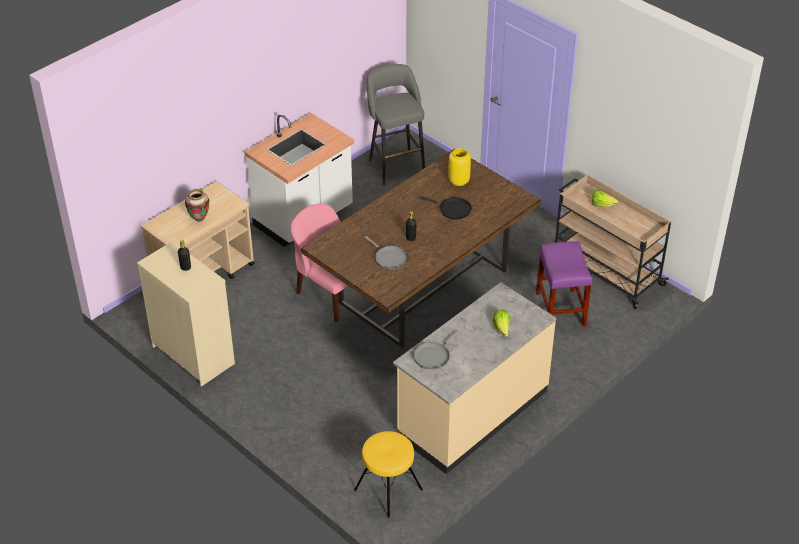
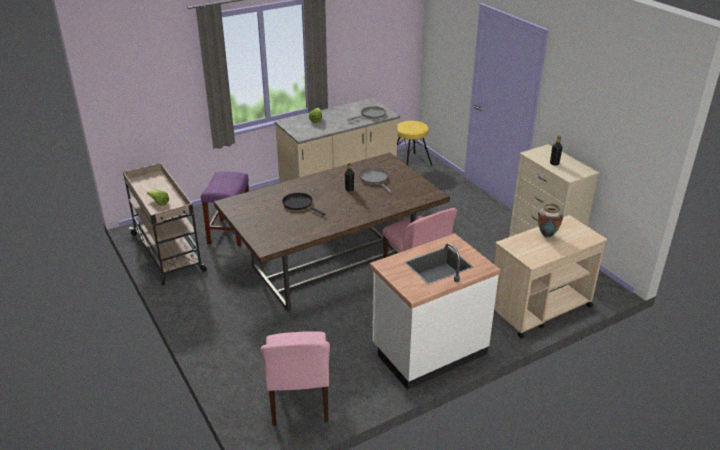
camera: 165 degrees left, 10 degrees down
(395, 165) = (299, 399): grey stool -> pink chair
(458, 181) = (278, 225): yellow vase -> none

